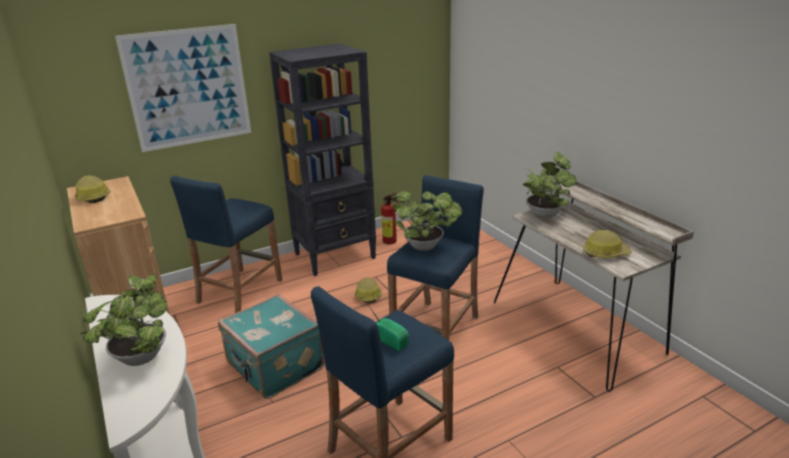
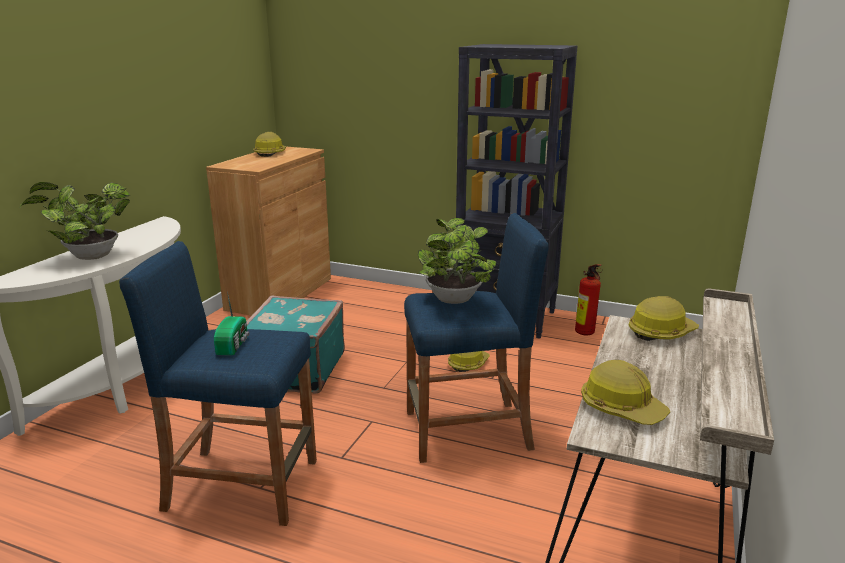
camera: 50 degrees right, 5 degrees down
(188, 87) = (395, 72): picture -> none
(239, 291) = (381, 305): blue stool -> none
(545, 213) = (661, 332): potted plant -> hard hat

